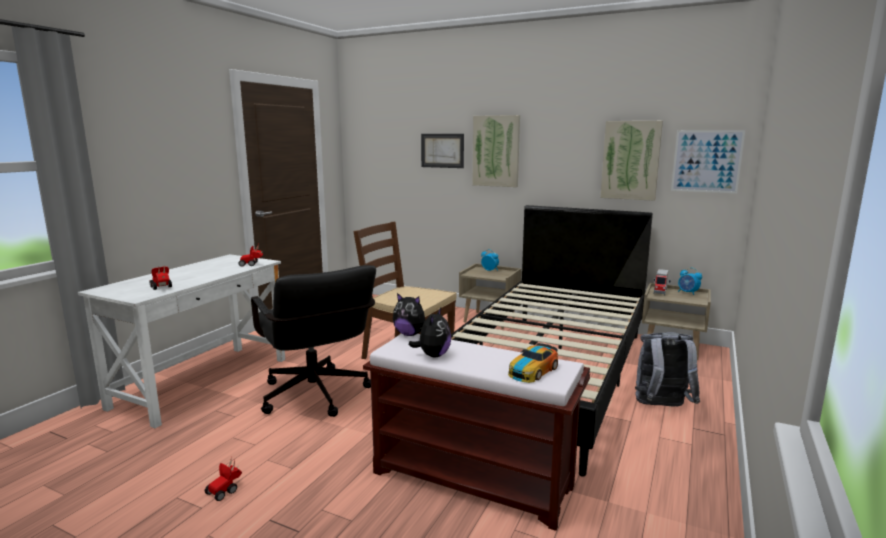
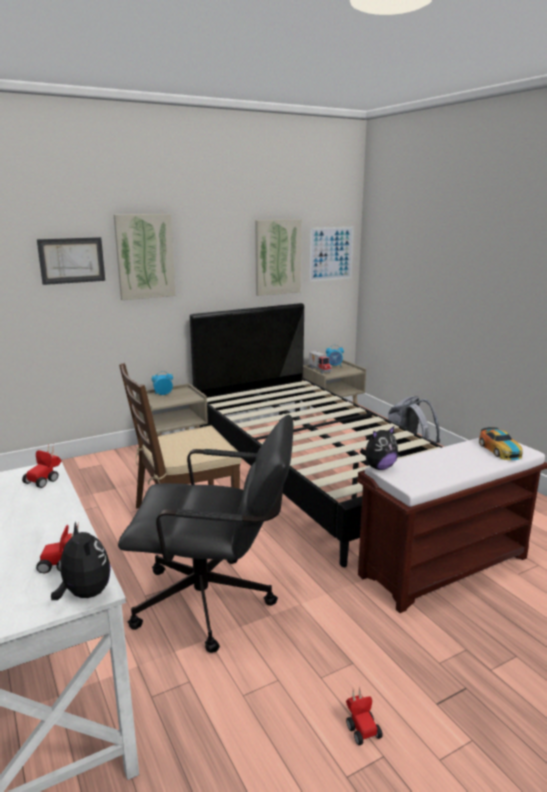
camera: 55 degrees left, 5 degrees up
(433, 355) = (440, 472): plush toy -> plush toy (84, 594)

